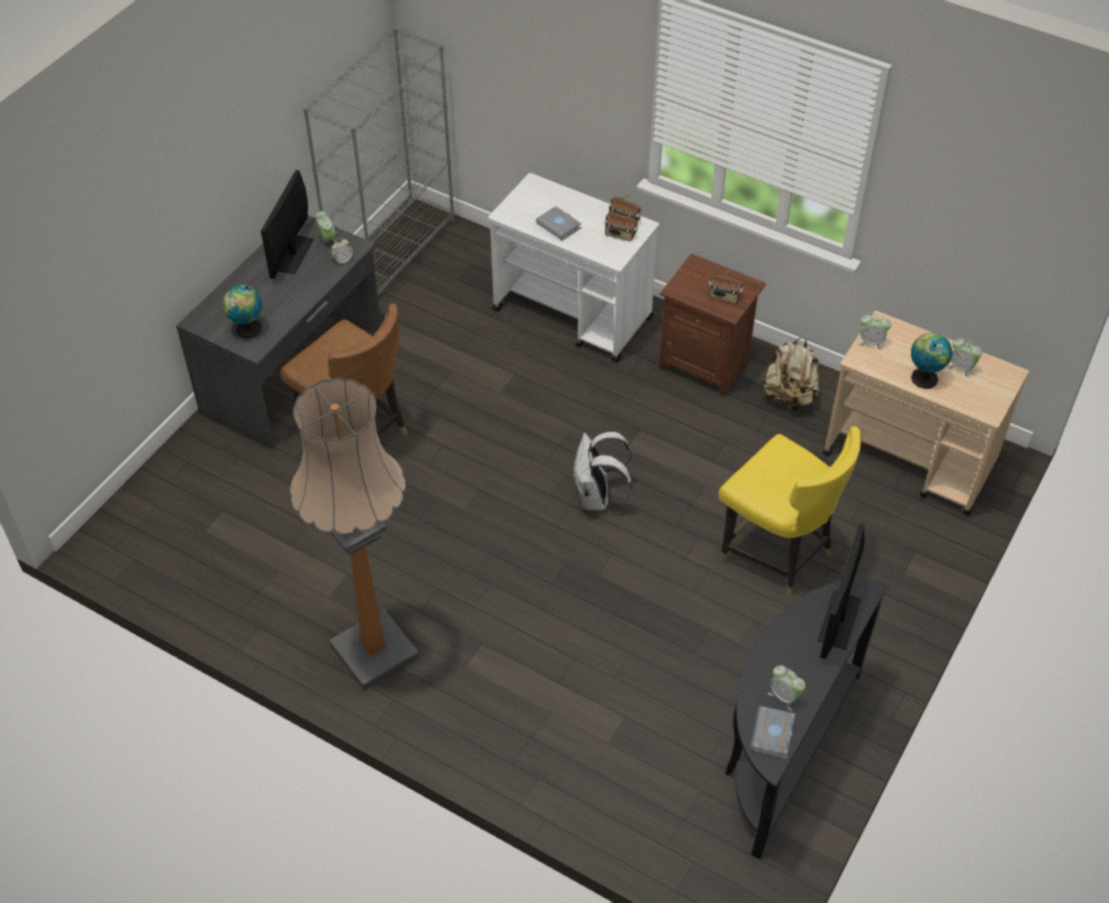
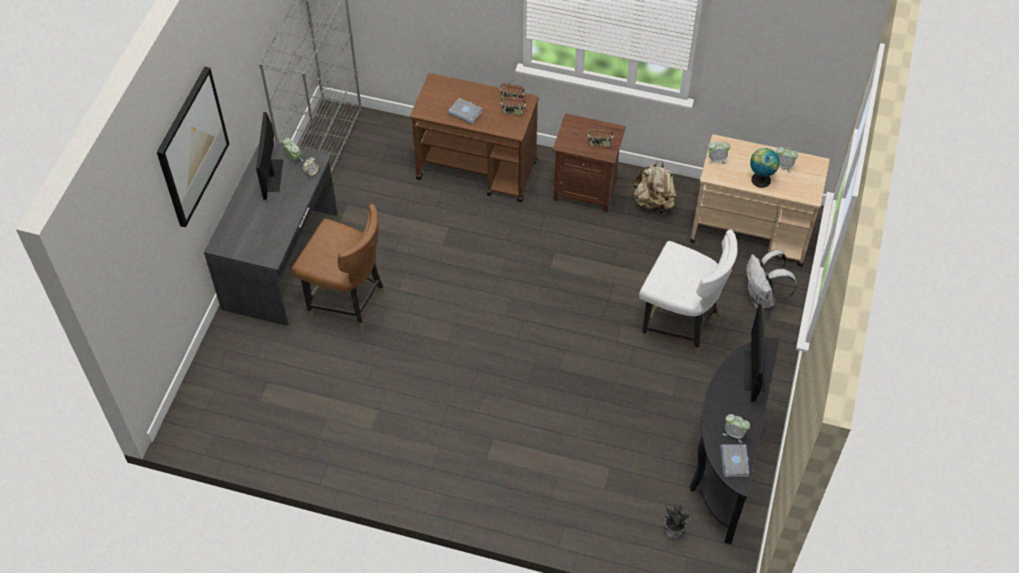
camera: 15 degrees left, 5 degrees up
(173, 178) = (192, 147): none -> picture
(247, 330) = (260, 244): globe -> none
(374, 651) = (418, 462): floor lamp -> none
(573, 314) = (477, 170): white cart -> brown cart
(597, 498) = (540, 311): white backpack -> white backpack (762, 298)
(685, 821) = (673, 531): none -> potted plant
(777, 554) = (679, 324): yellow chair -> white chair

